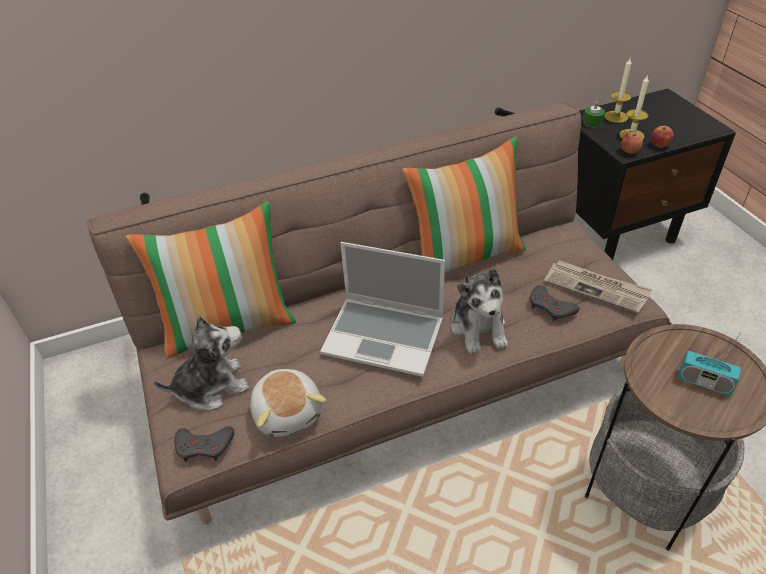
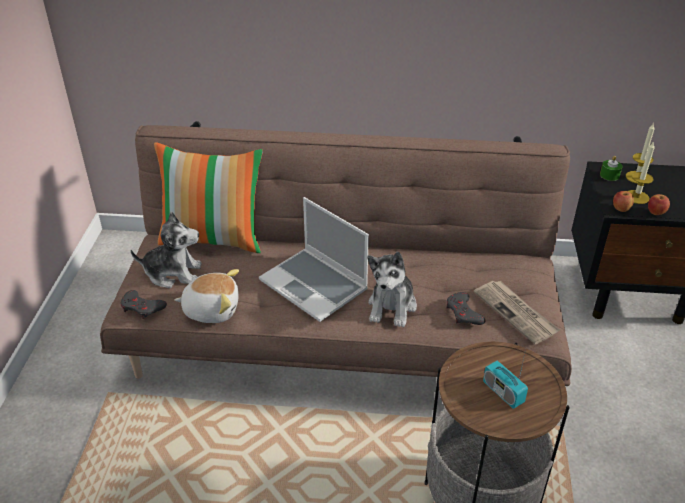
camera: 25 degrees right, 5 degrees down
(288, 412) = (211, 309): plush toy -> plush toy turned 90 degrees counterclockwise
(465, 255) = (427, 251): pillow -> none

